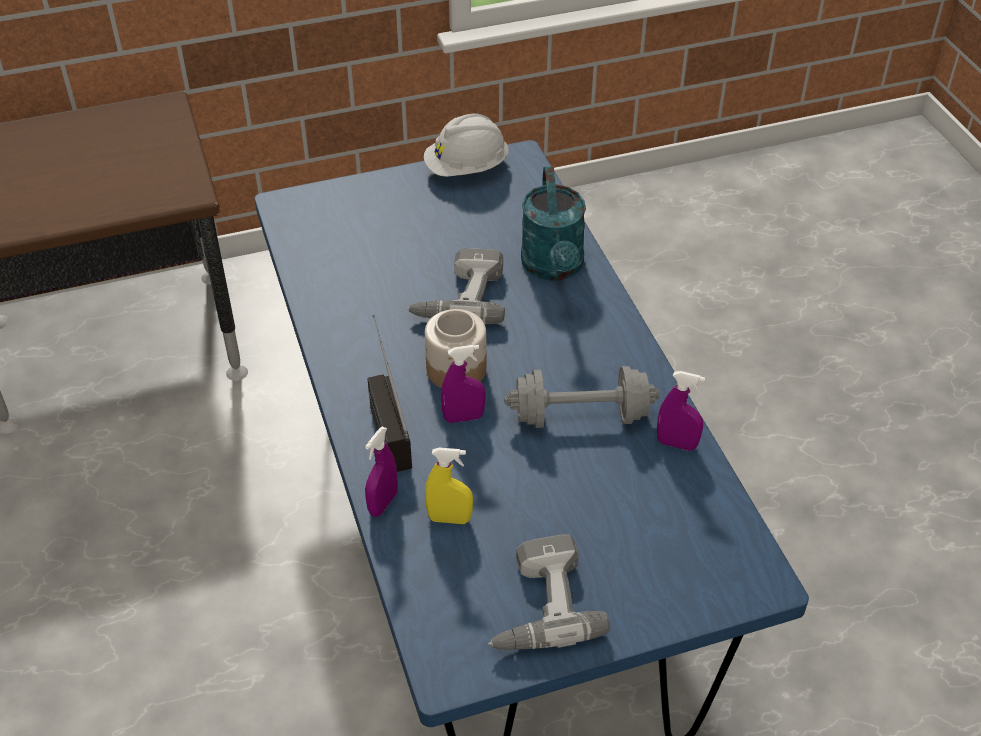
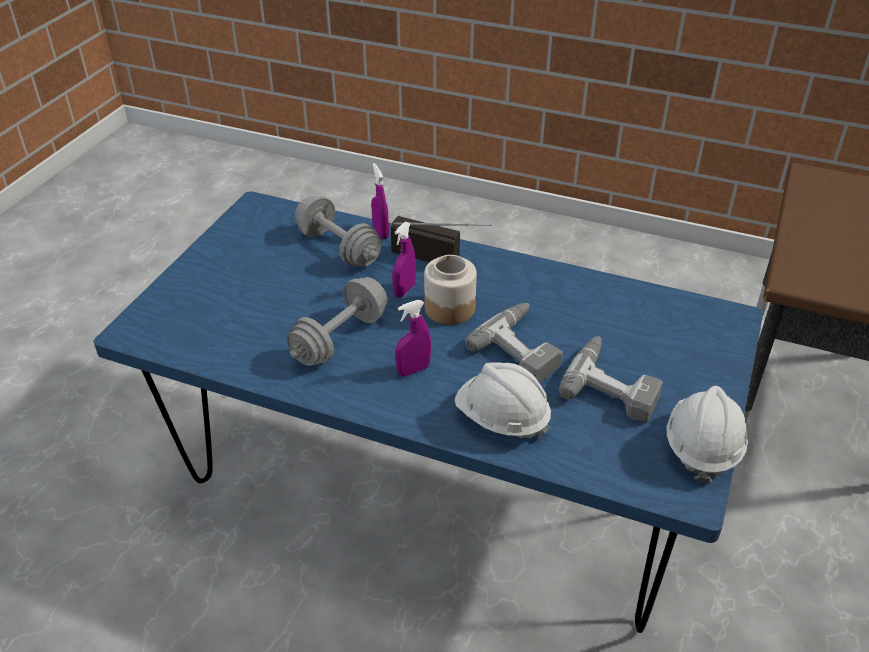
camera: 130 degrees right, 5 degrees down
(449, 519) = (338, 248): yellow spray bottle -> grey dumbbell
(537, 605) = (246, 248): power drill -> power drill (614, 385)
(554, 268) = (502, 419): turquoise watering can -> white hard hat
(676, 444) = (260, 366): purple spray bottle -> purple spray bottle (413, 370)

